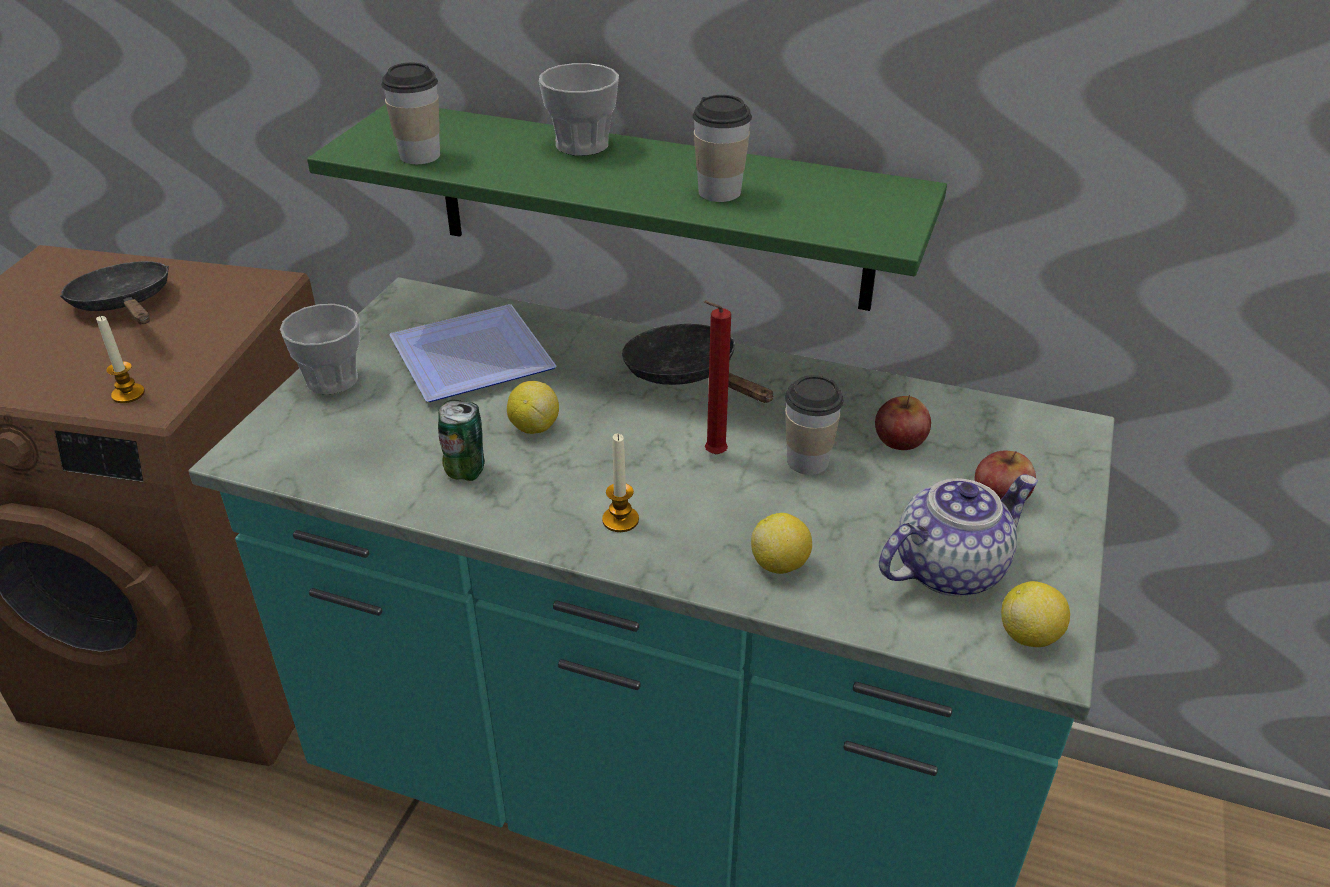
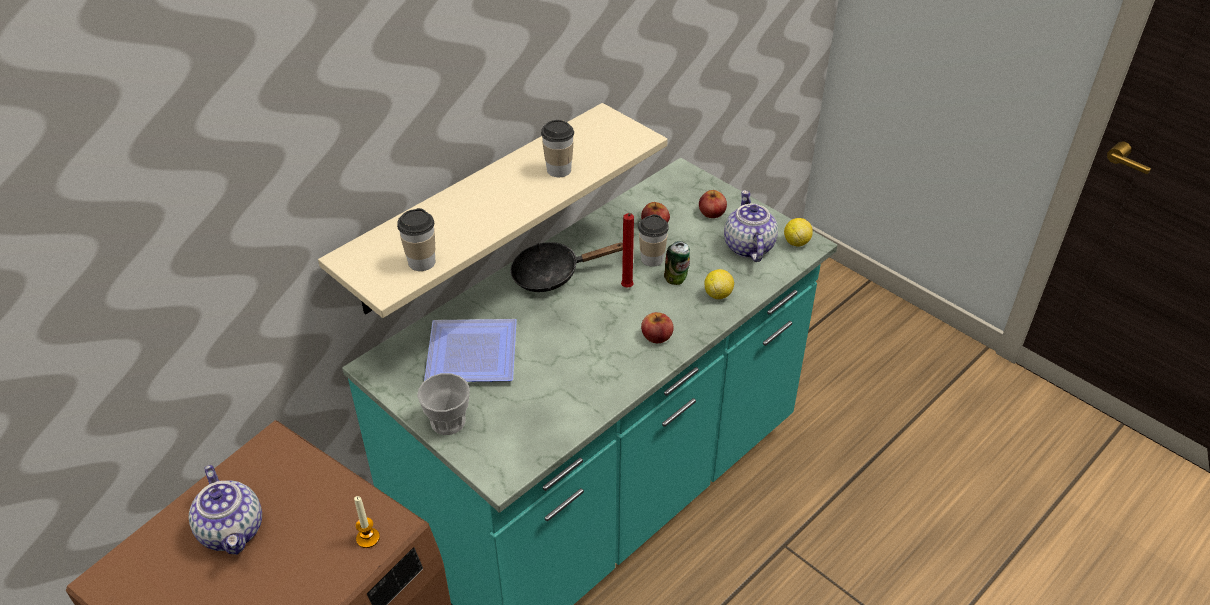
camera: 65 degrees left, 5 degrees up
(125, 304) = (233, 531): black frying pan -> teapot
(465, 471) = (581, 382): can -> can (676, 279)
(534, 427) = (559, 346): lemon -> none
(582, 145) = (461, 198): cup -> none
(620, 520) = (656, 335): candle -> apple
(649, 206) = (476, 209): green shelf -> beige shelf

